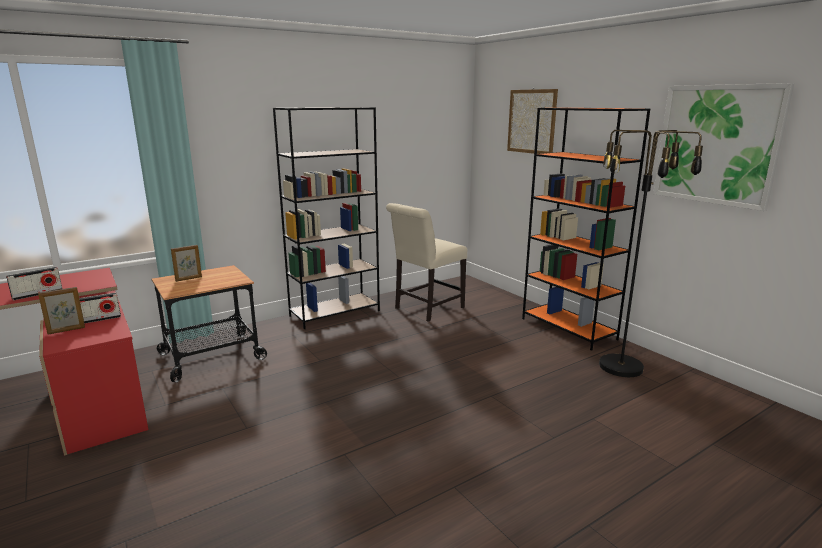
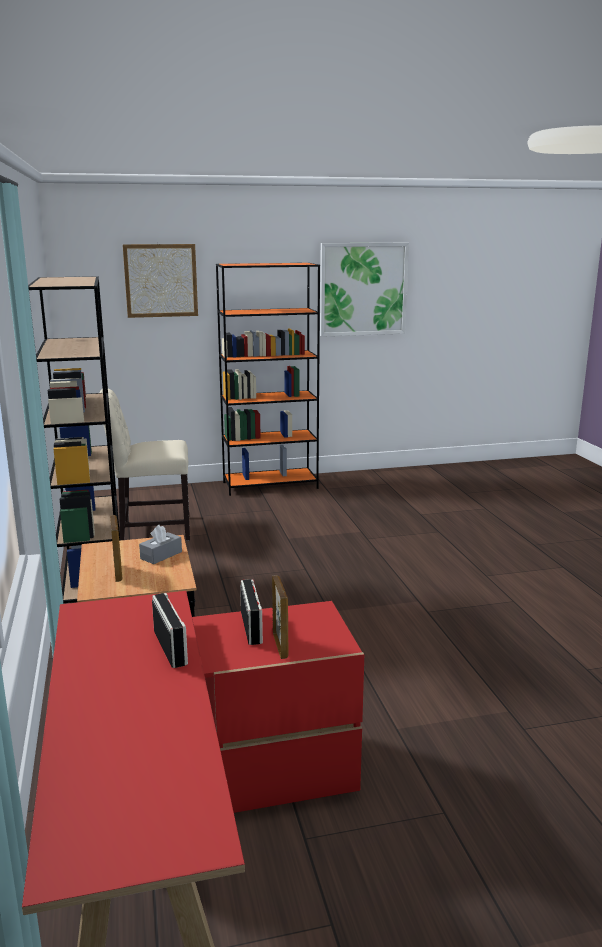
camera: 70 degrees left, 0 degrees up
(216, 283) = (161, 555): none -> grey tissue box
(425, 309) = (149, 530): beige chair -> beige chair turned 105 degrees clockwise
(620, 367) = (354, 487): floor lamp -> none

